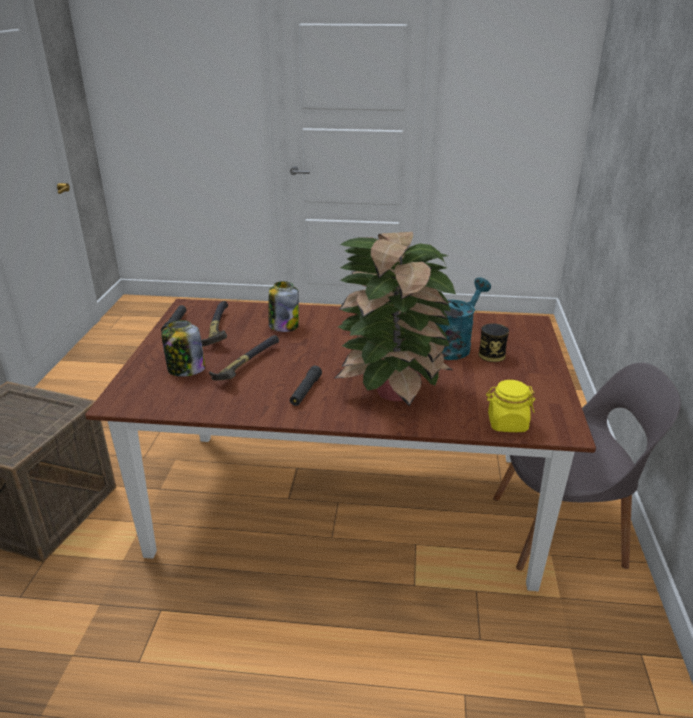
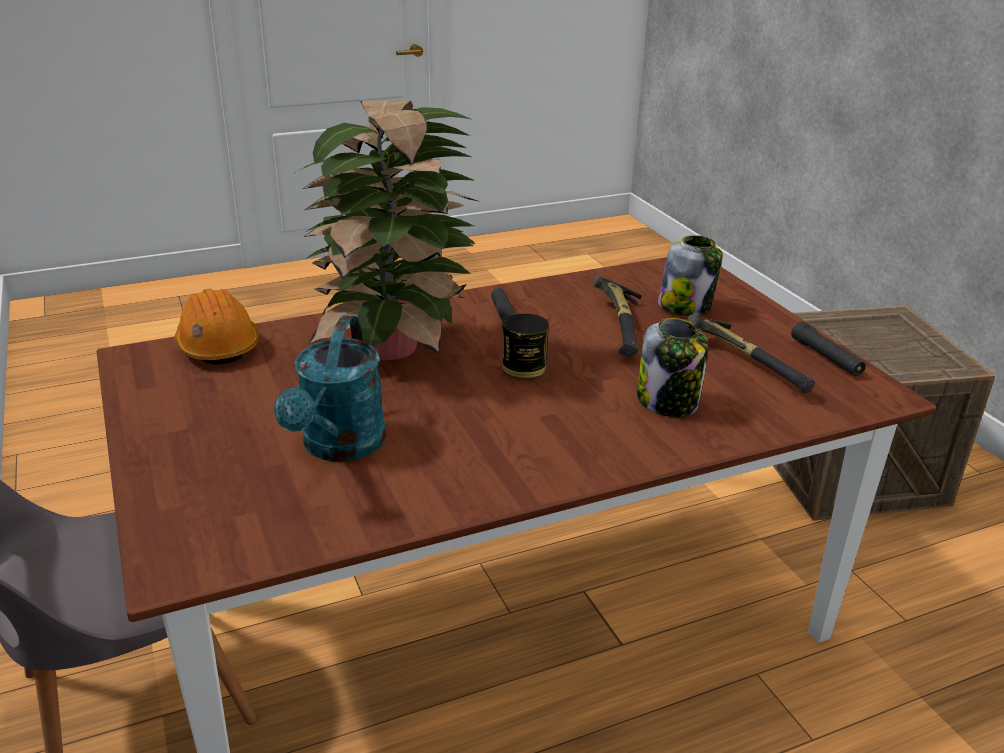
camera: 150 degrees right, 0 degrees up
(491, 355) = (259, 445): can -> can (524, 367)
(507, 423) = (218, 345): yellow jar -> orange hard hat

